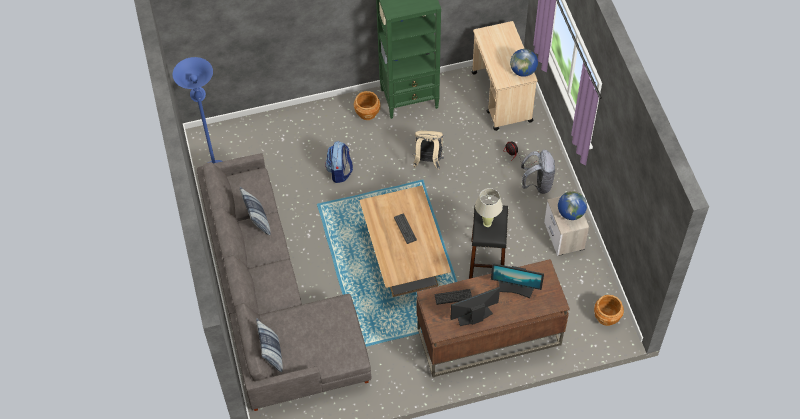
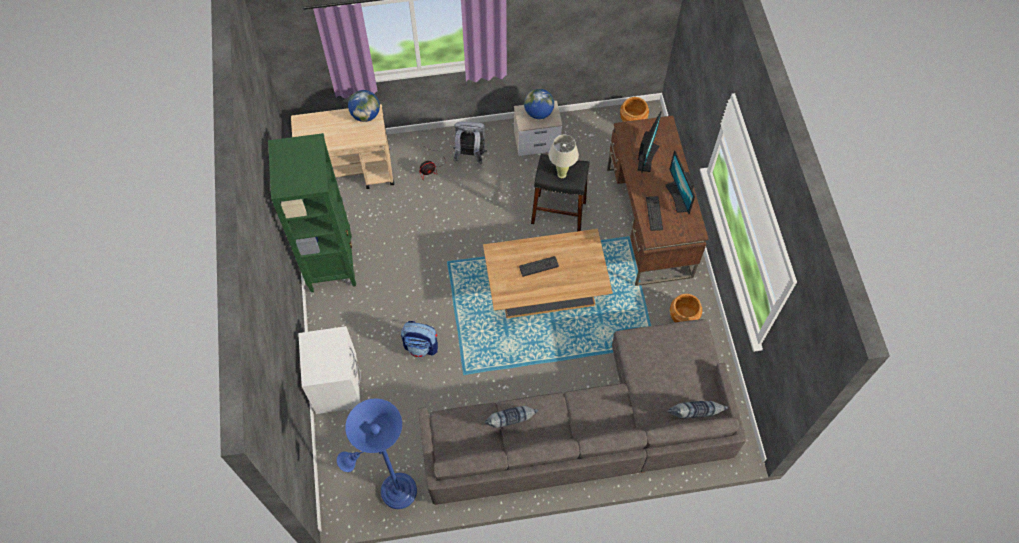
camera: 85 degrees left, 5 degrees up
(301, 120) = (337, 385): none -> white nightstand
(367, 113) = (342, 309): brown planter -> brown planter (683, 317)
(428, 161) = (423, 254): beige backpack -> none

